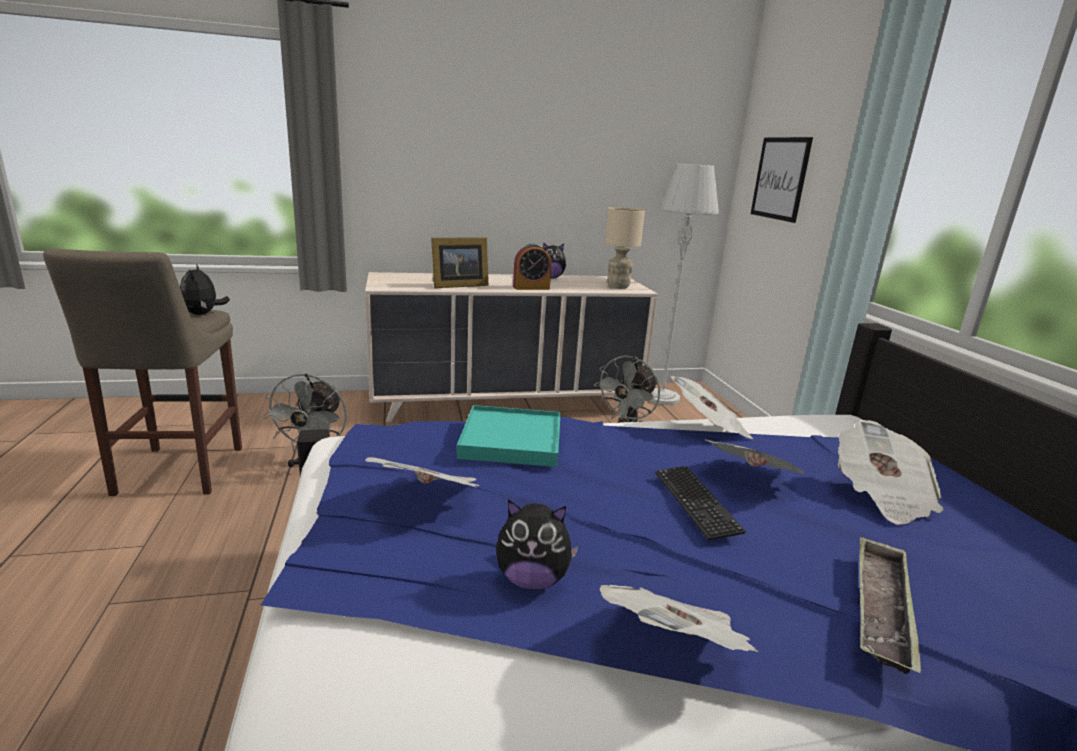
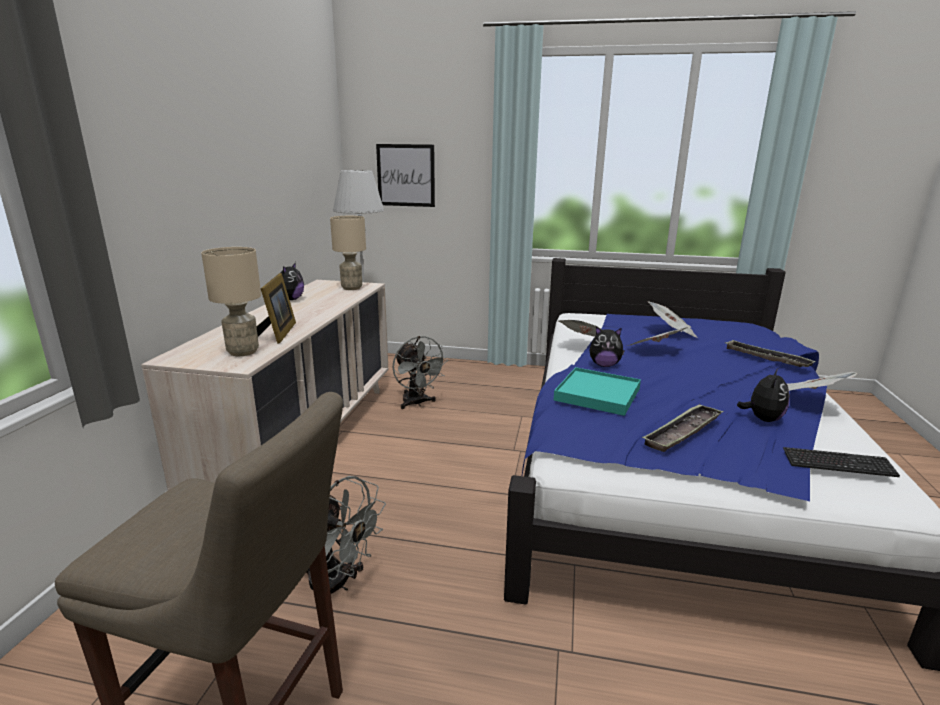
camera: 65 degrees left, 0 degrees up
(203, 314) = (208, 490): plush toy -> plush toy (604, 365)
(407, 284) = (243, 352): none -> beige table lamp
(429, 499) = (682, 432): newspaper -> tray
(531, 288) = (323, 311): alarm clock -> none
(695, 503) = (683, 366): keyboard -> keyboard (838, 464)

